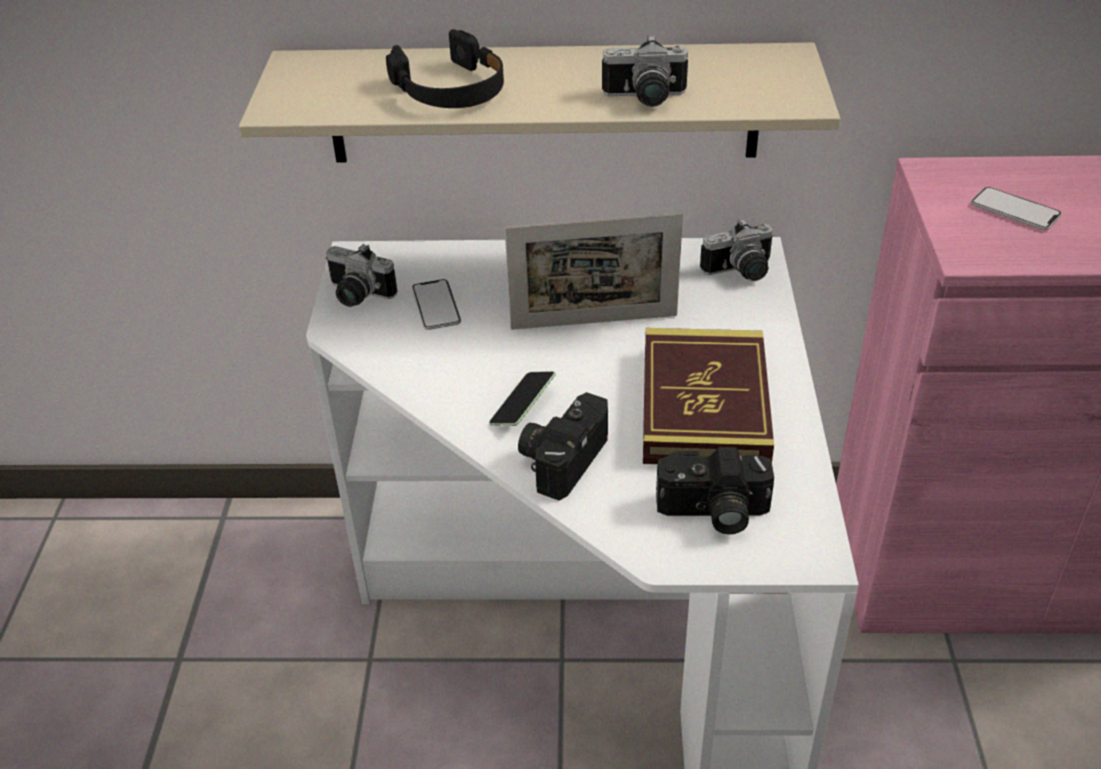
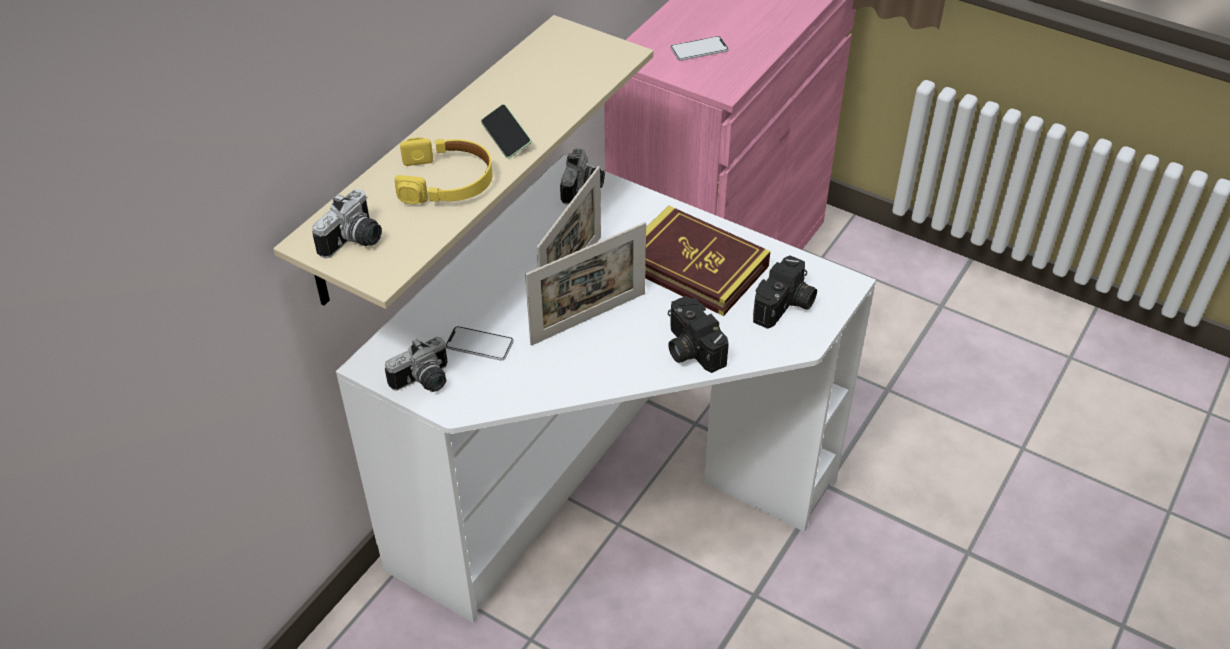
camera: 60 degrees left, 5 degrees up
(451, 89) = (446, 181): black headphones -> yellow headphones
(523, 407) = (628, 346): phone -> phone (506, 138)
(539, 361) = (588, 318): none -> picture frame
(645, 99) = (553, 107): camera -> camera (355, 242)

